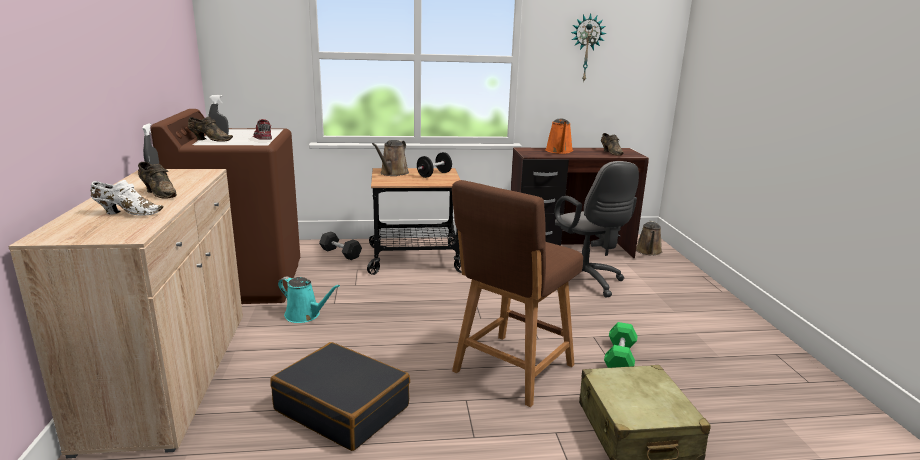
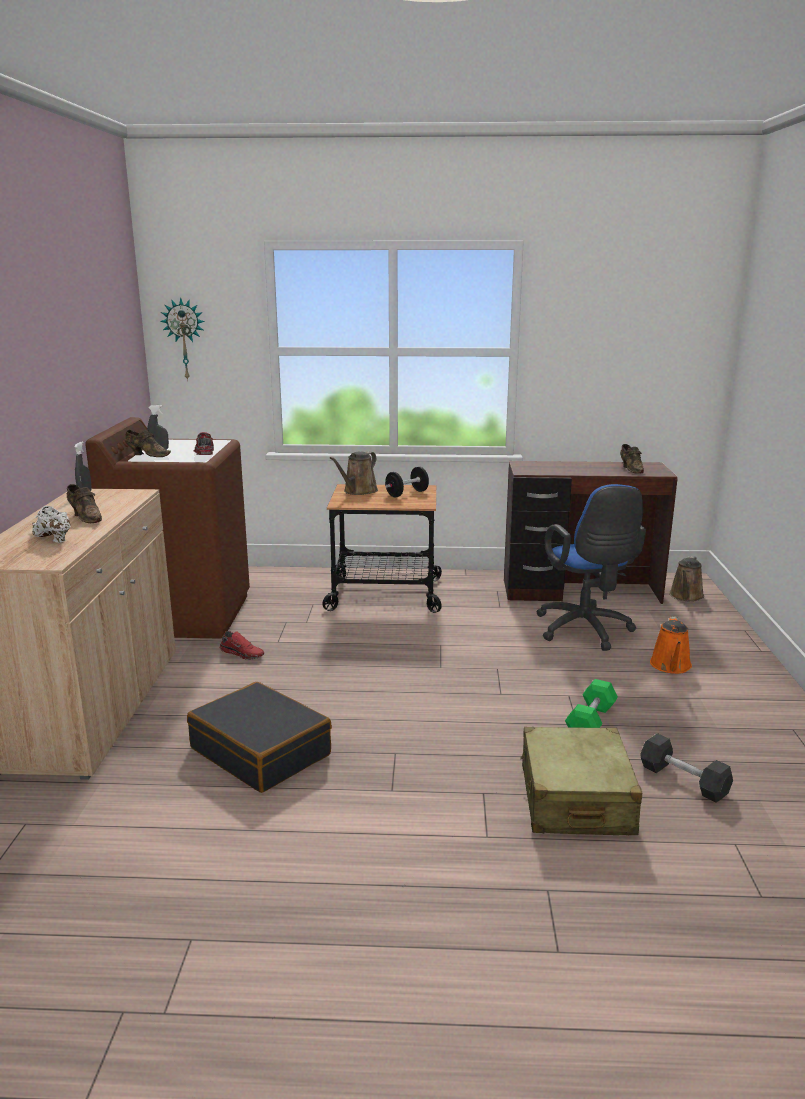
camera: 10 degrees right, 0 degrees up
(127, 213) = (52, 538): white shoe -> white shoe turned 150 degrees counterclockwise
(305, 315) = (243, 653): turquoise watering can -> red shoe
(340, 253) = (298, 584): grey dumbbell -> grey dumbbell (683, 780)
(510, 371) = (455, 727): brown stool -> none
(559, 151) = (564, 467): orange watering can -> orange watering can (671, 666)
(585, 282) = (585, 631): grey office chair -> blue office chair
(586, 48) = (605, 336): wall clock -> wall clock (185, 339)

